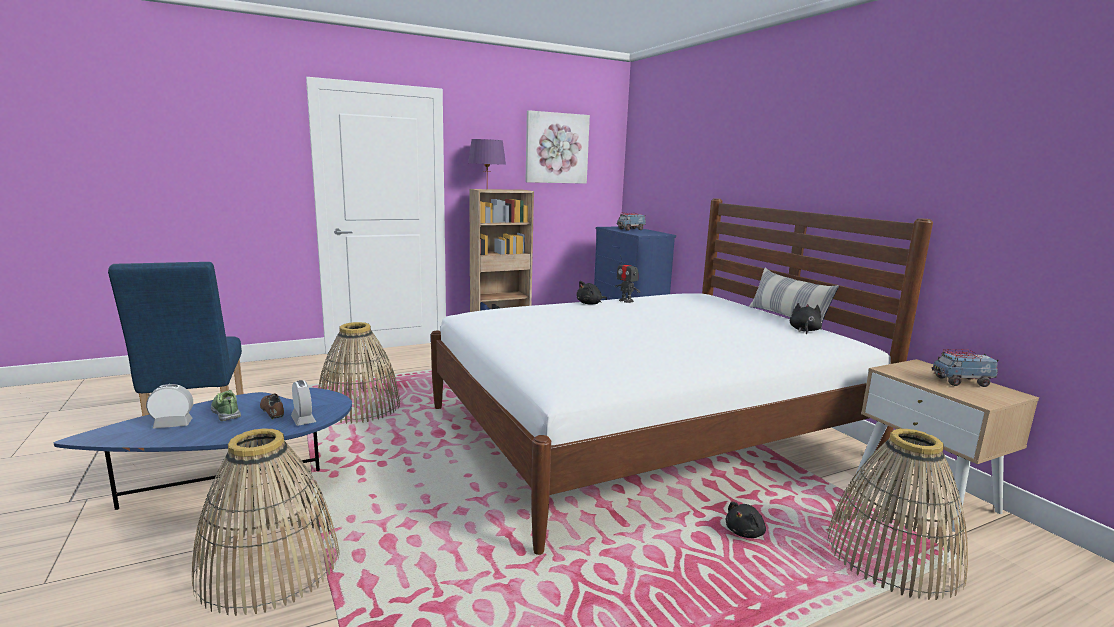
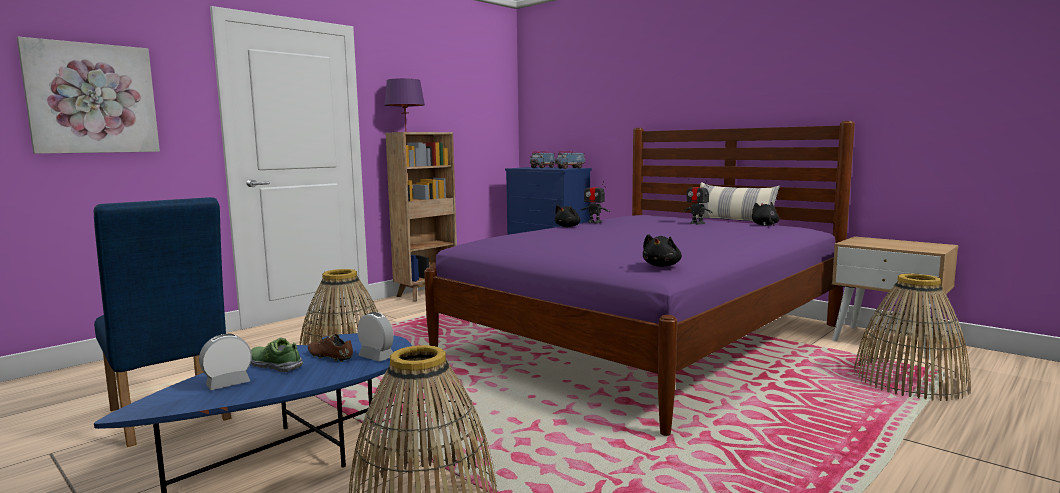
camera: 20 degrees left, 5 degrees down
(556, 148) = (460, 91): picture -> picture (92, 98)
(645, 431) = (645, 339): white bed -> purple bed
(728, 317) = (697, 223): none -> toy robot
(745, 532) = (801, 388): black plush toy -> black plush toy (662, 266)
(961, 382) = (903, 243): toy truck -> toy truck (569, 168)

